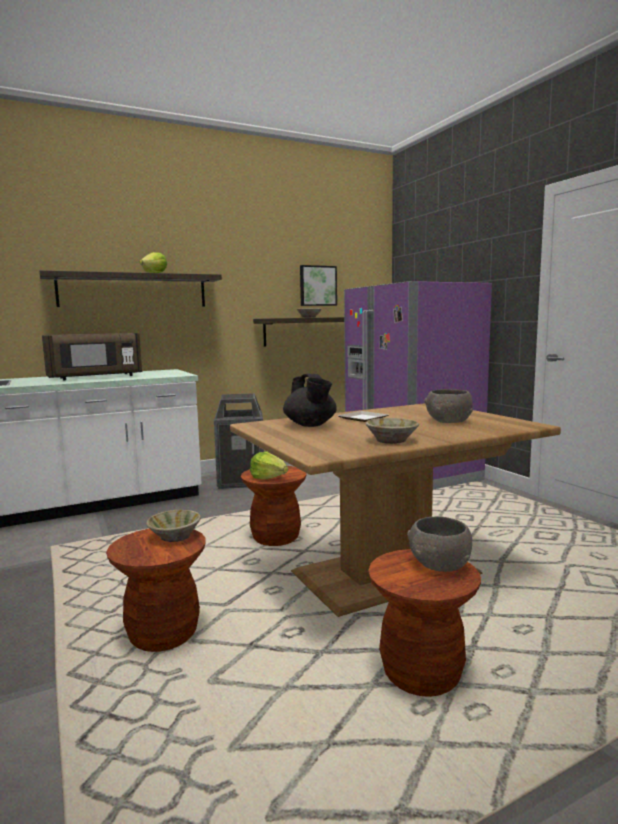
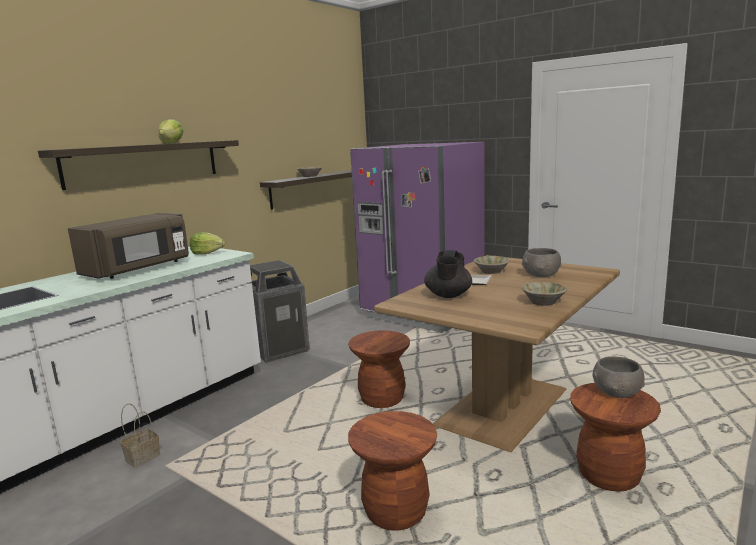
camera: 25 degrees left, 5 degrees up
(47, 536) = (143, 456): none -> basket
(174, 536) = (396, 422): beige bowl -> beige bowl (491, 272)
(269, 477) = (382, 346): lettuce -> lettuce (207, 253)
(310, 425) = (448, 296): black teapot -> black teapot turned 60 degrees clockwise
(317, 286) = (310, 143): picture -> none

